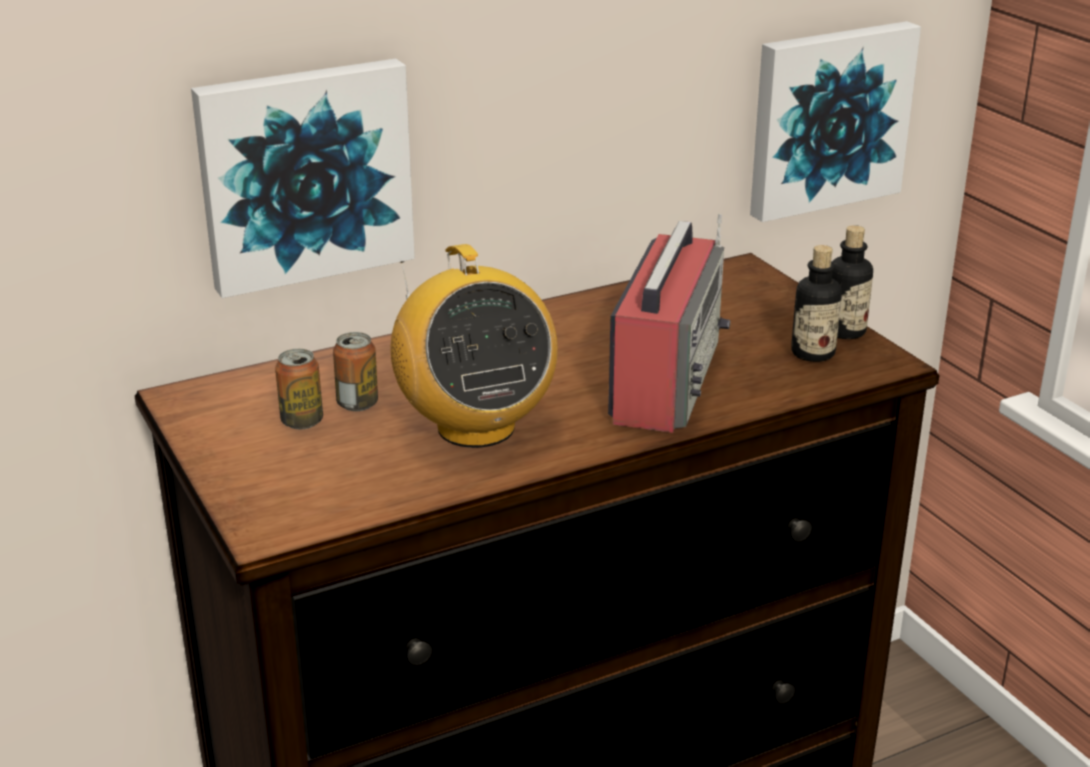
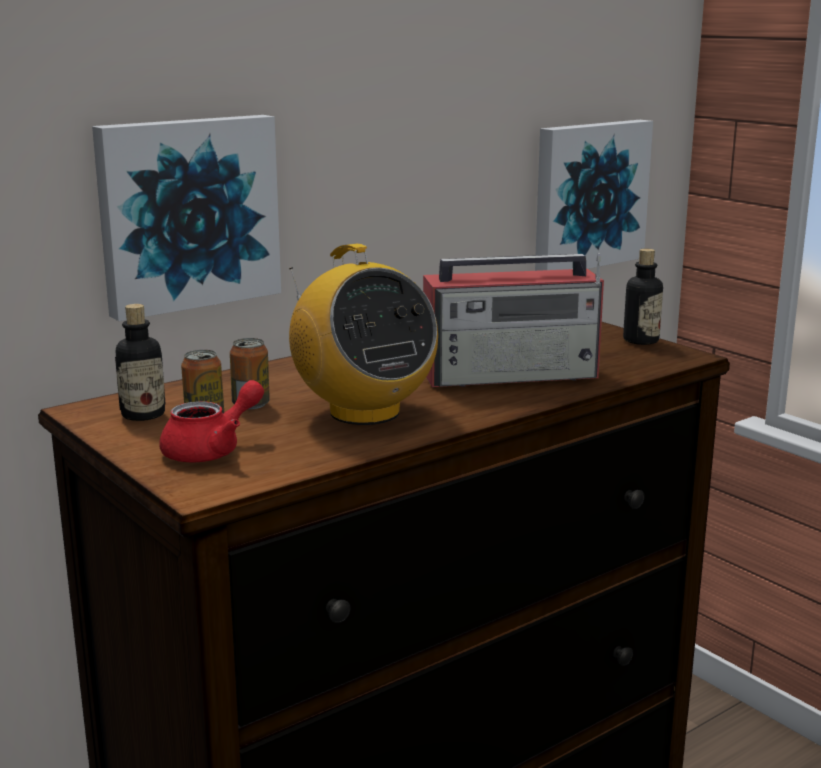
camera: 10 degrees left, 10 degrees down
(295, 472) = (212, 450): none -> red teapot
(666, 379) = (513, 375): radio -> radio turned 75 degrees clockwise
(812, 353) = (623, 354): bottle -> bottle (143, 414)

